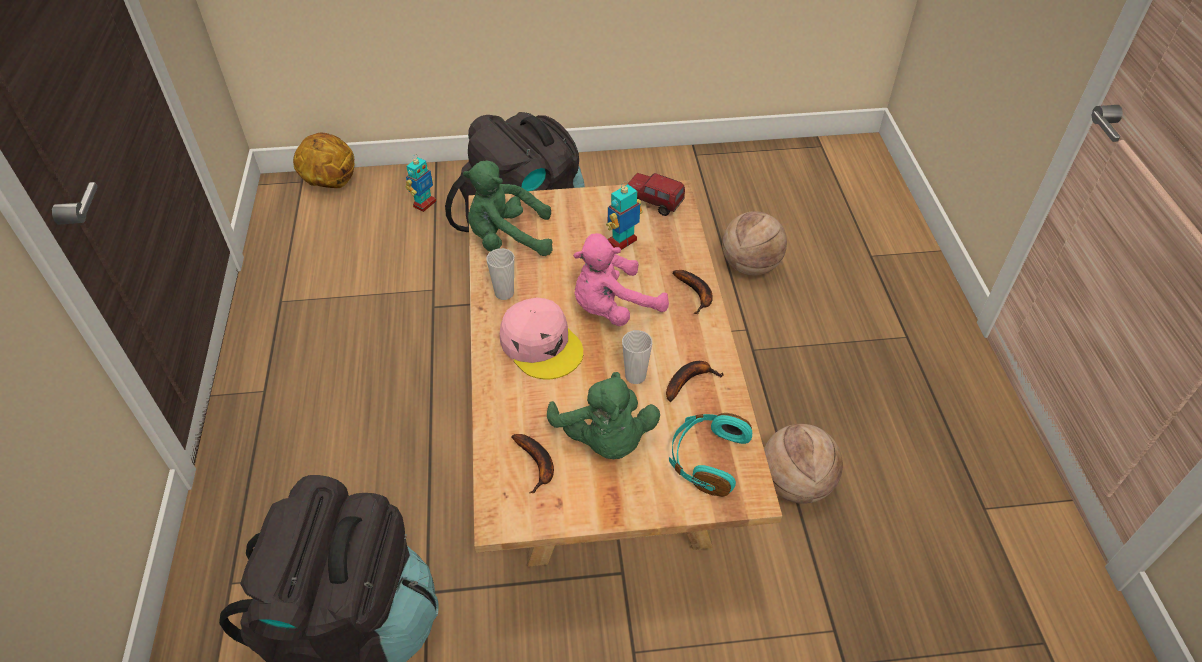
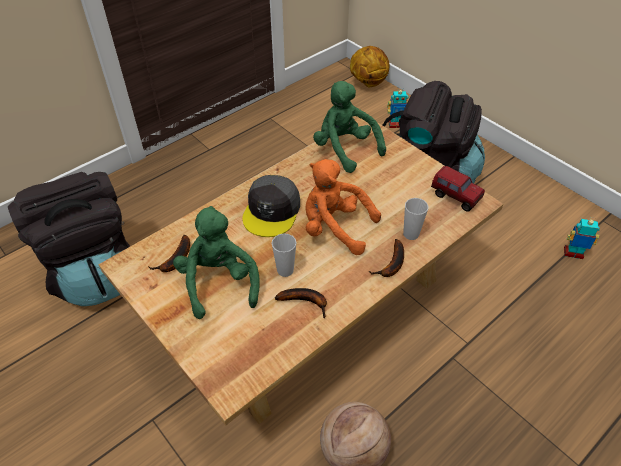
camera: 55 degrees right, 0 degrees up
(504, 293) = (299, 172): cup -> cup (411, 234)
(541, 344) = (272, 211): pink cap -> grey cap
(605, 439) = (219, 282): green plush toy -> green plush toy turned 135 degrees clockwise
(613, 308) = (335, 228): pink plush toy -> orange plush toy
(622, 242) = (400, 201): toy robot -> toy robot (573, 253)
(653, 204) = (455, 198): toy truck -> toy truck turned 135 degrees clockwise
(706, 459) = (243, 347): turquoise headphones -> none
(750, 266) = (531, 312): basketball -> none

